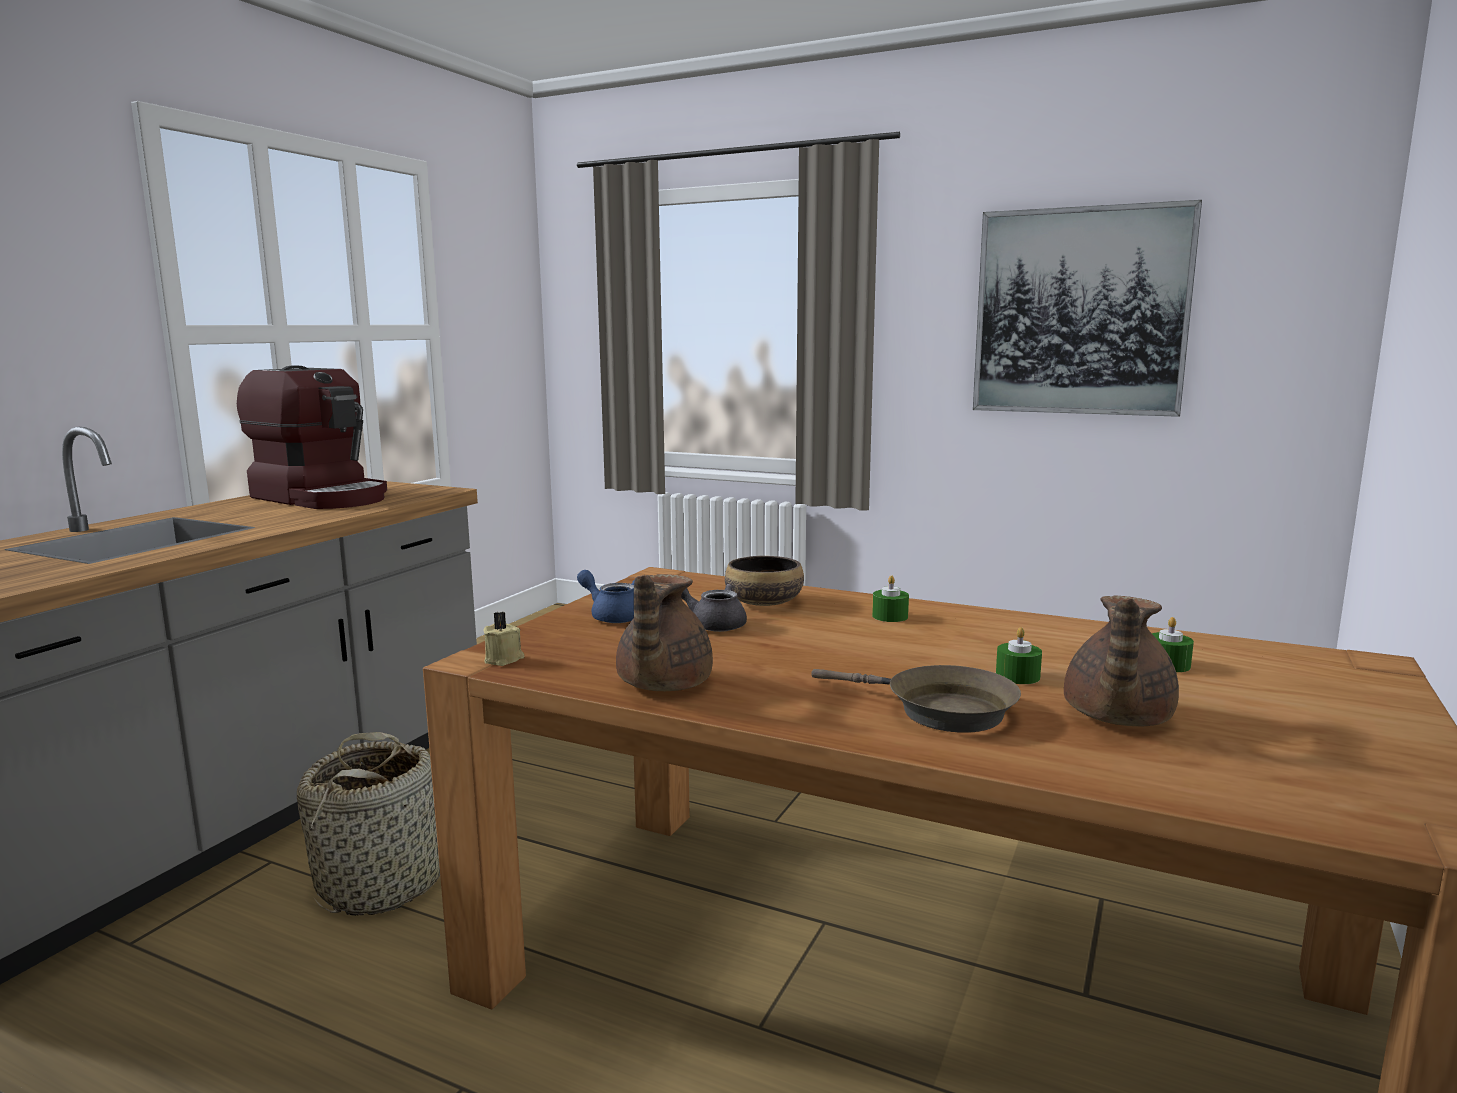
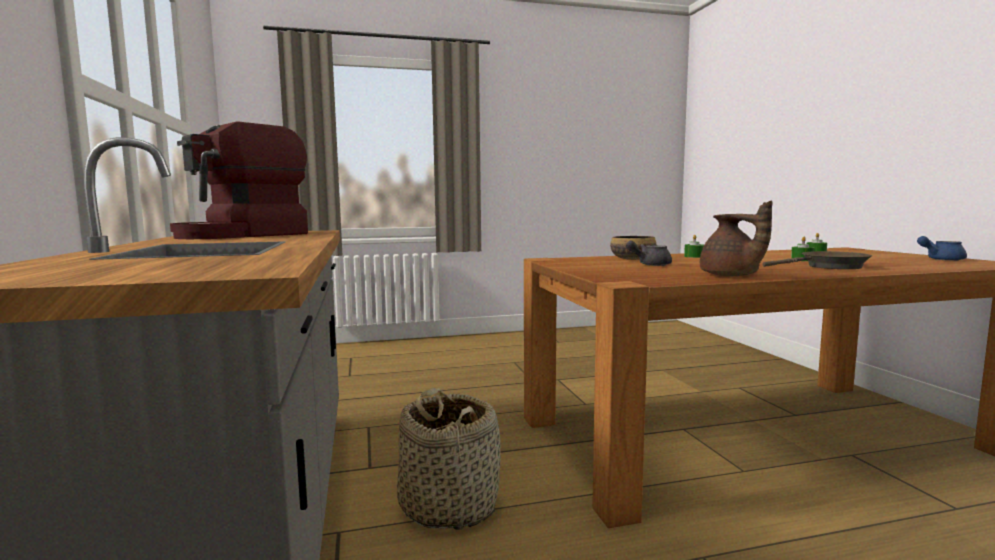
camera: 40 degrees left, 5 degrees down
(323, 497) = (243, 235): coffee machine -> coffee machine turned 135 degrees clockwise
(504, 659) = (635, 280): beige candle -> none
(613, 616) = (598, 268): blue teapot -> blue teapot (940, 259)
(1080, 312) = (574, 143): picture -> none
(1115, 717) = (866, 261): brown teapot -> none

